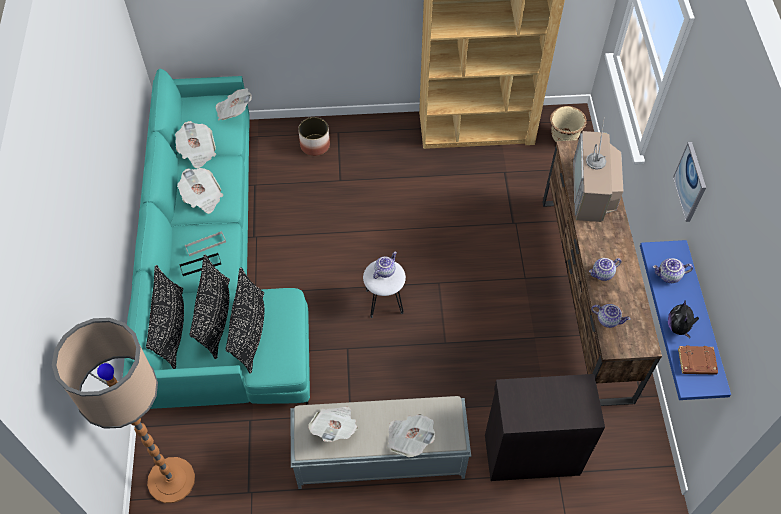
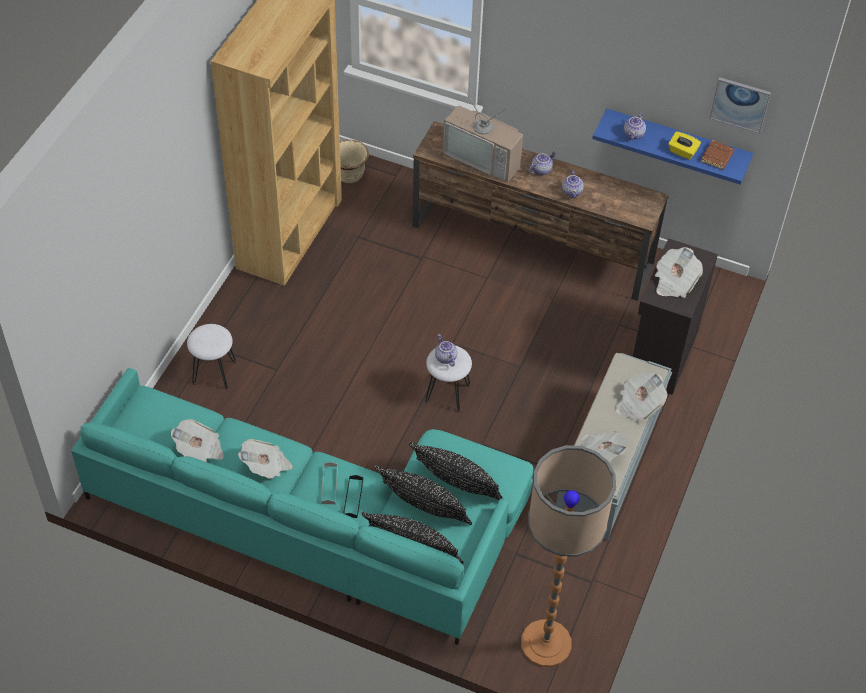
camera: 65 degrees left, 5 degrees down
(234, 111) = (164, 398): newspaper -> newspaper (674, 282)
(315, 145) = (214, 372): planter -> white stool
(608, 319) = (617, 209): teapot -> teapot (541, 170)
(678, 327) = (682, 152): plush toy -> yellow tissue box
(690, 182) = (579, 66): picture -> picture (740, 104)

